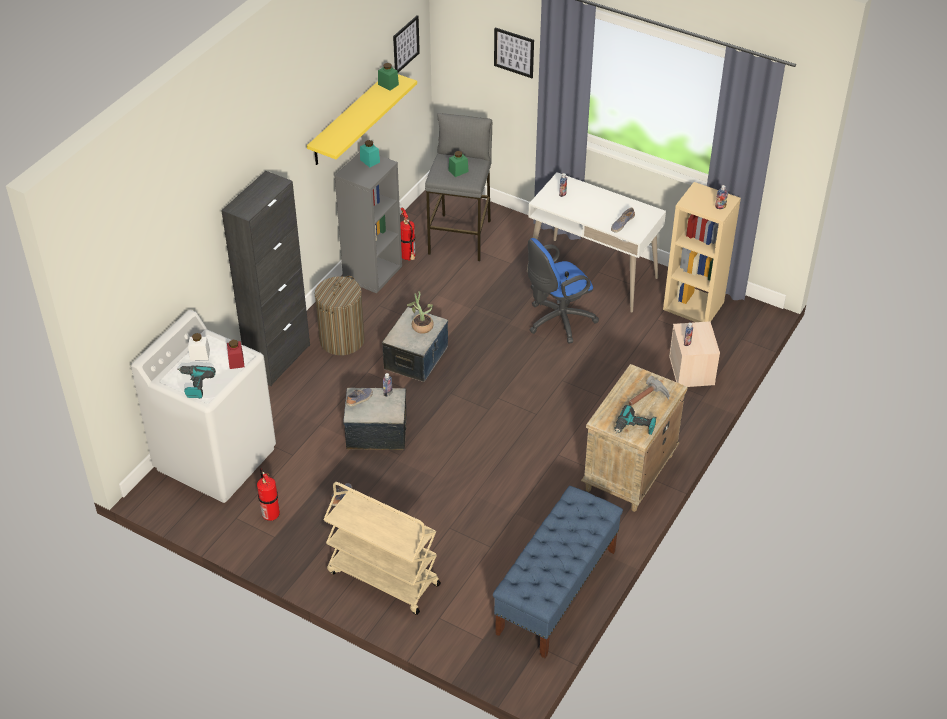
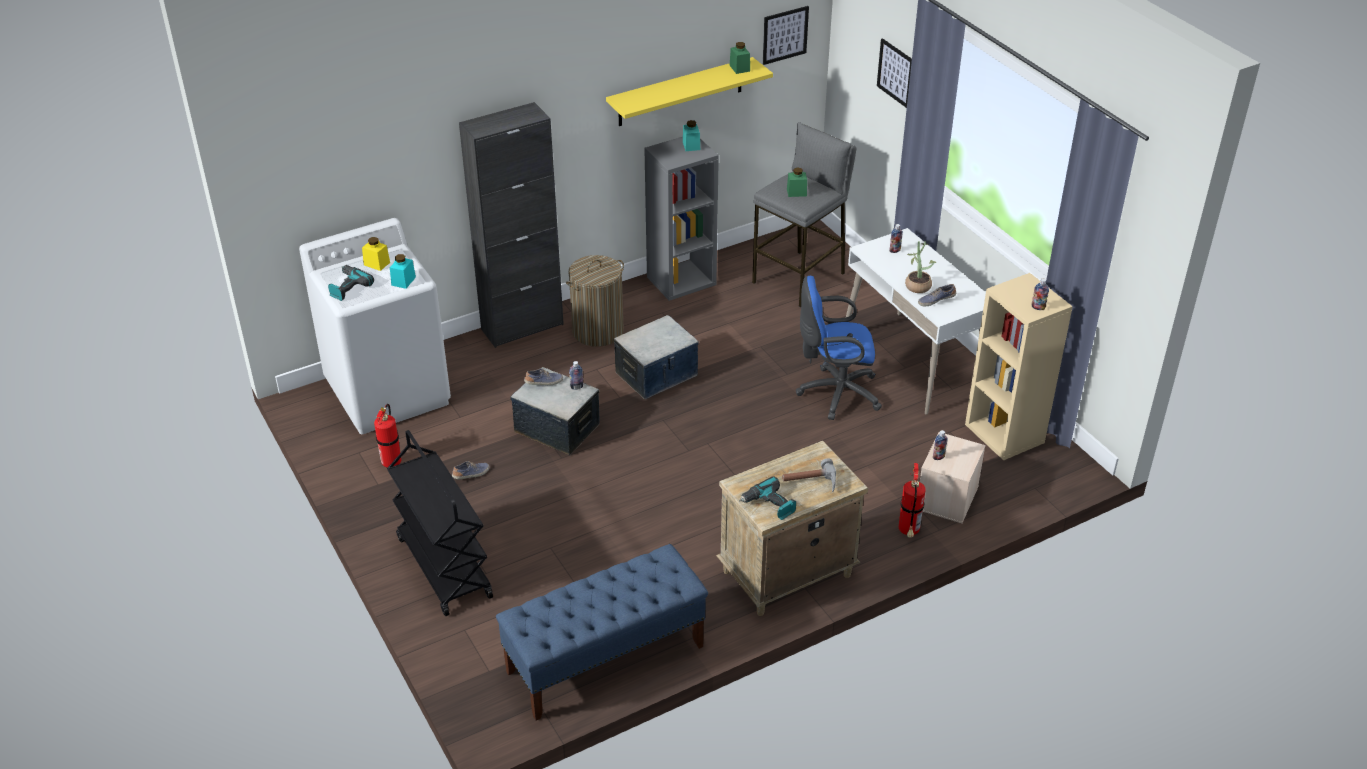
camera: 30 degrees right, 5 degrees down
(200, 355) = (377, 263): white jar -> yellow jar
(236, 361) = (403, 281): red jar -> turquoise jar
(382, 578) = (443, 567): beige cart -> black cart
(408, 258) = (729, 280): fire extinguisher -> fire extinguisher (908, 532)
(421, 325) = (665, 336): potted plant -> potted plant (917, 284)

